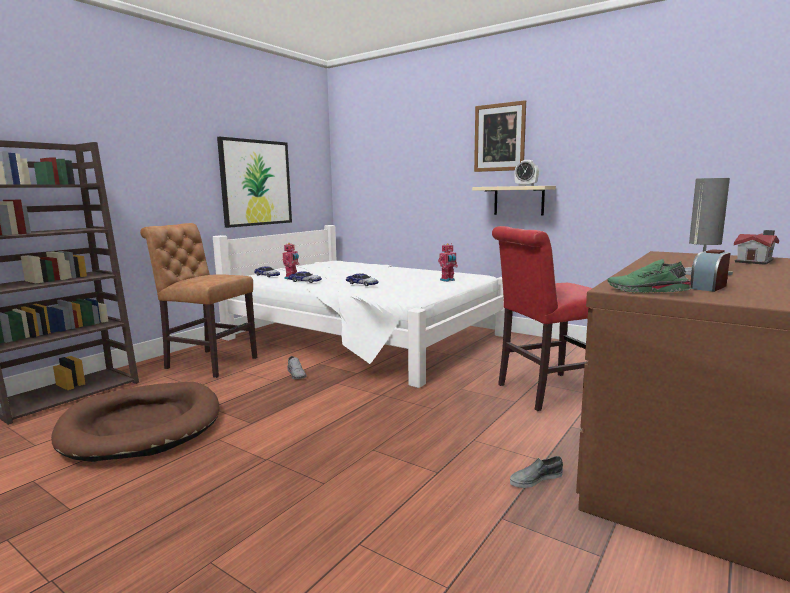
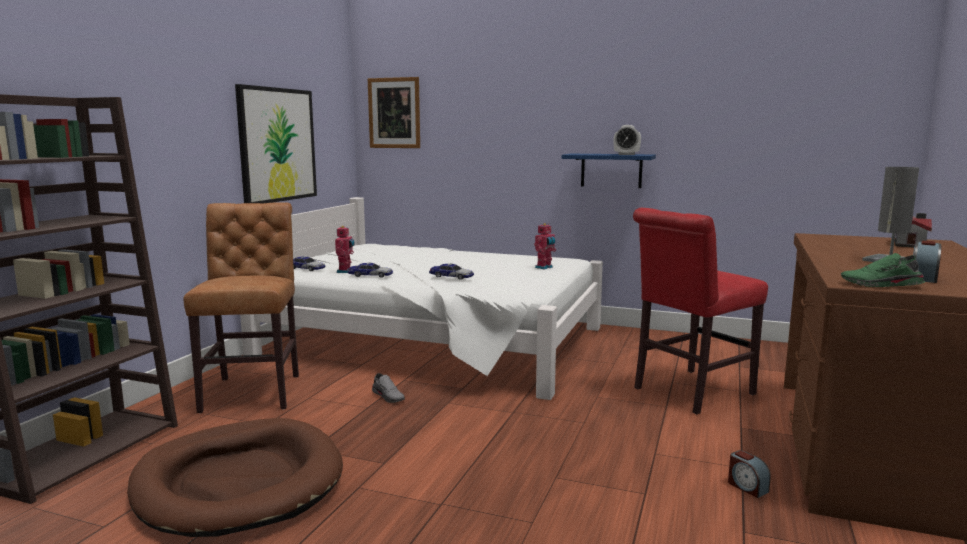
camera: 15 degrees left, 0 degrees up
(208, 363) = (254, 391): brown chair -> brown chair turned 75 degrees clockwise
(499, 137) = (587, 96): picture -> picture (394, 113)
(519, 200) = (611, 170): beige shelf -> blue shelf
(535, 479) = (747, 487): grey shoe -> alarm clock

